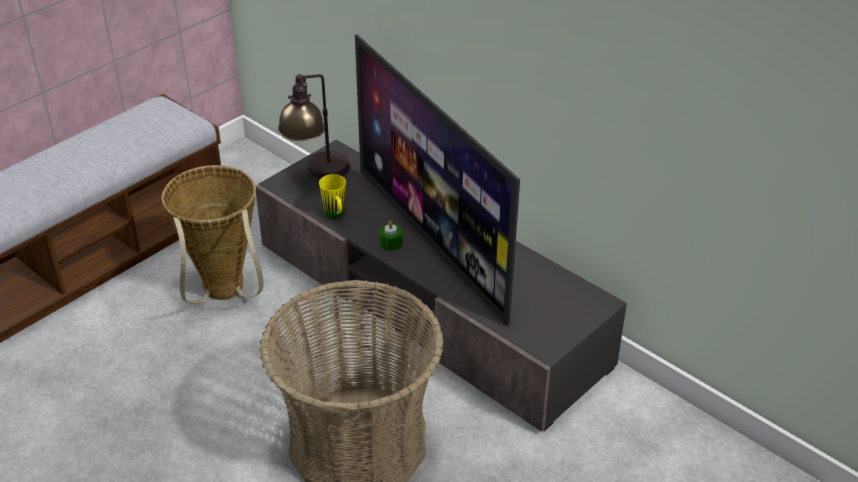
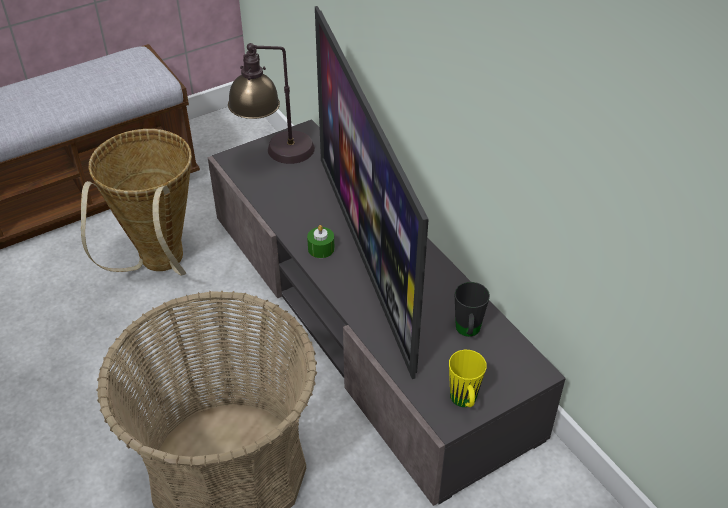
camera: 15 degrees right, 5 degrees up
(336, 216) = (275, 206): yellow mug -> yellow mug (464, 403)
(538, 284) = (467, 332): none -> black mug

